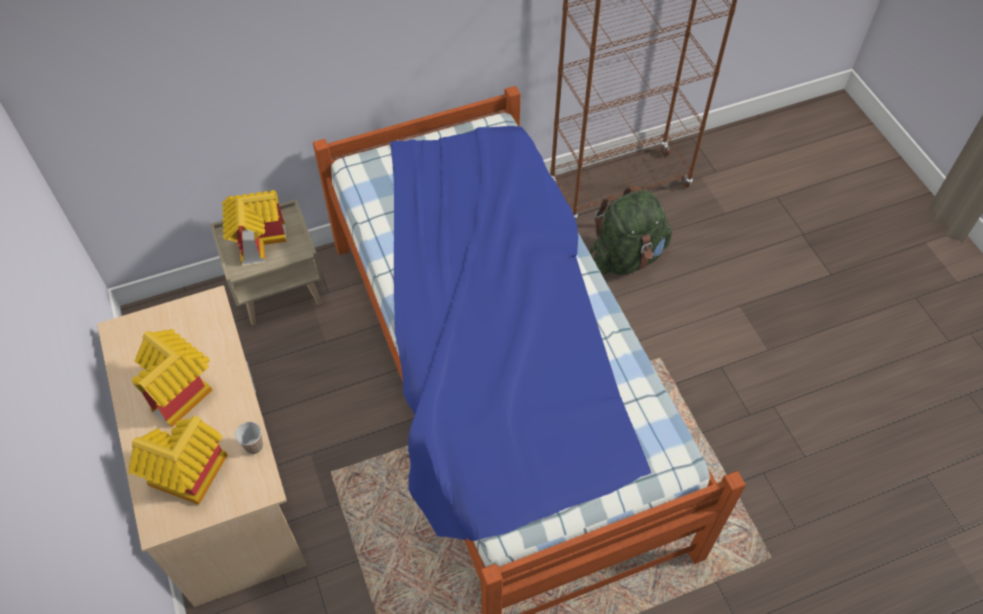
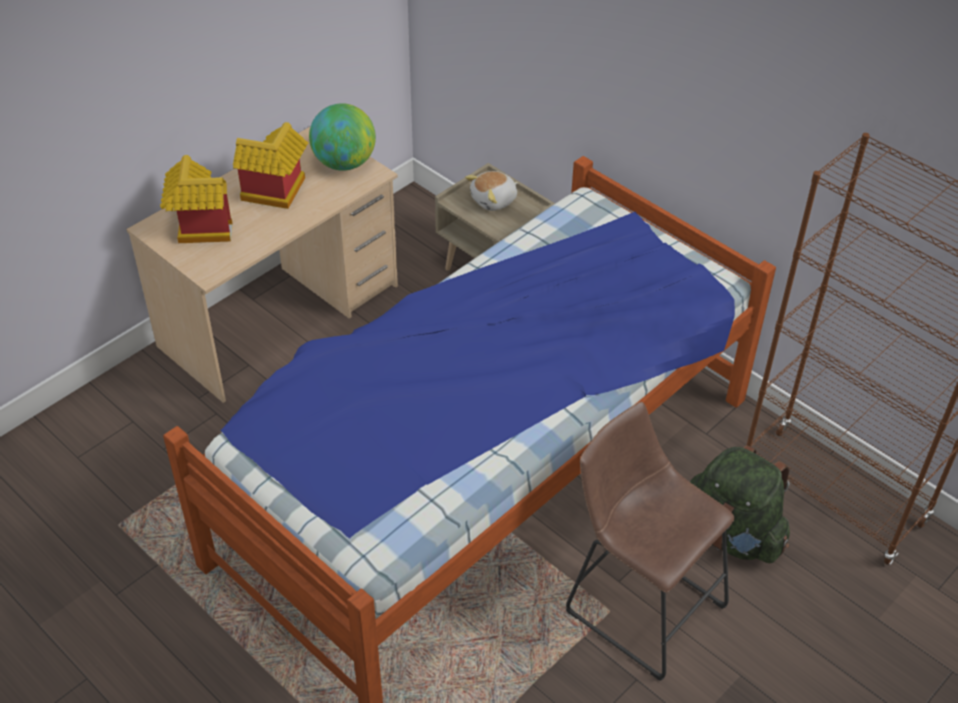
camera: 65 degrees right, 10 degrees down
(178, 321) = (344, 163): none -> globe
(254, 446) = (246, 253): cup -> none
(259, 240) = (494, 200): toy house -> plush toy
(660, 337) = (639, 603): none -> brown stool

